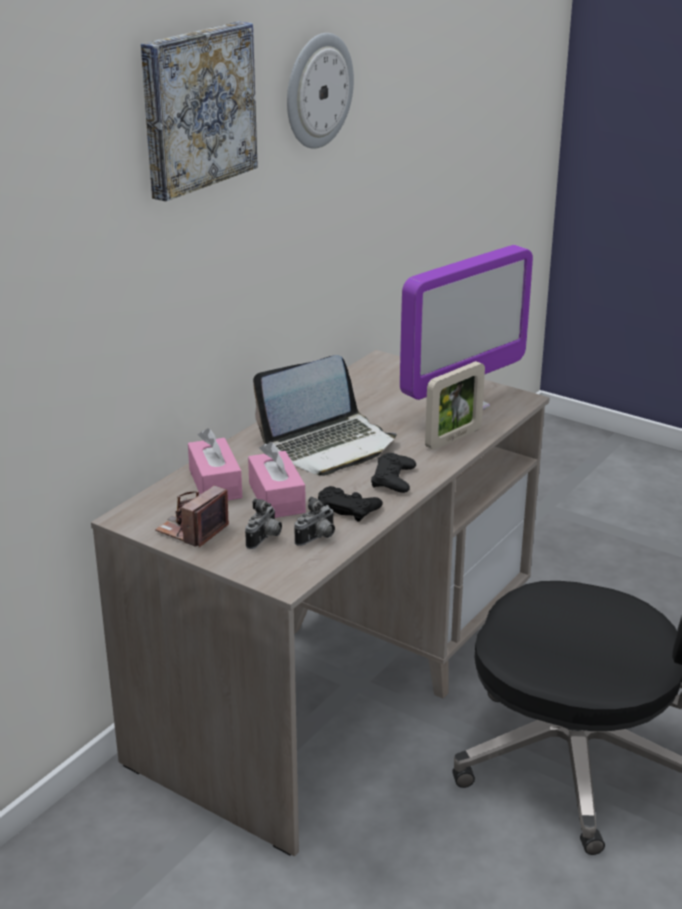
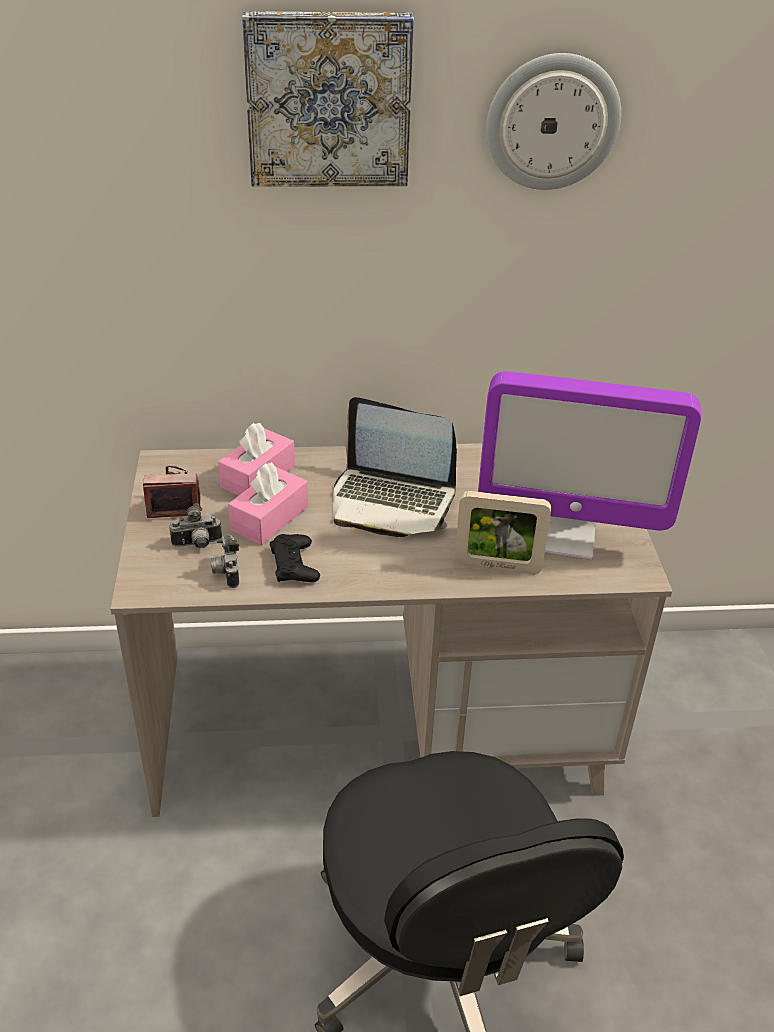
camera: 50 degrees right, 10 degrees up
(318, 538) = (226, 572): camera -> camera turned 75 degrees clockwise
(393, 479) = (376, 566): black game controller -> none

